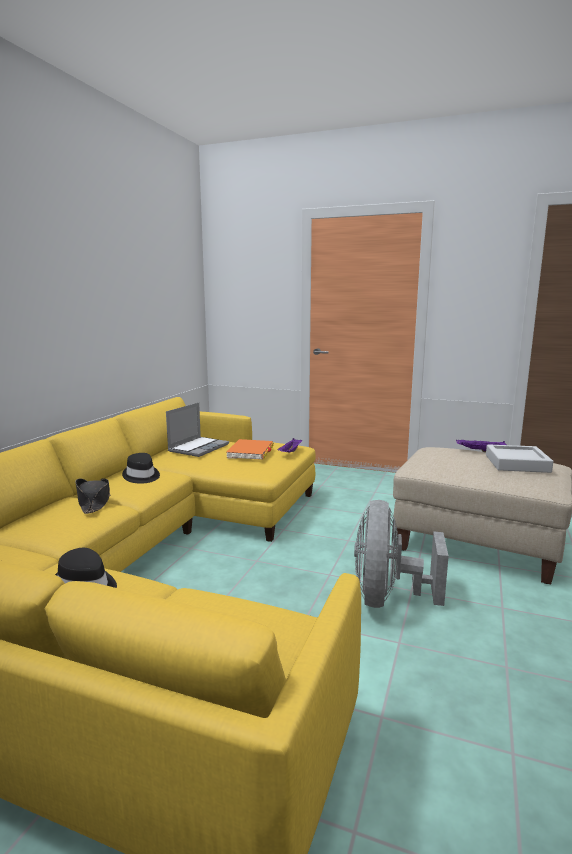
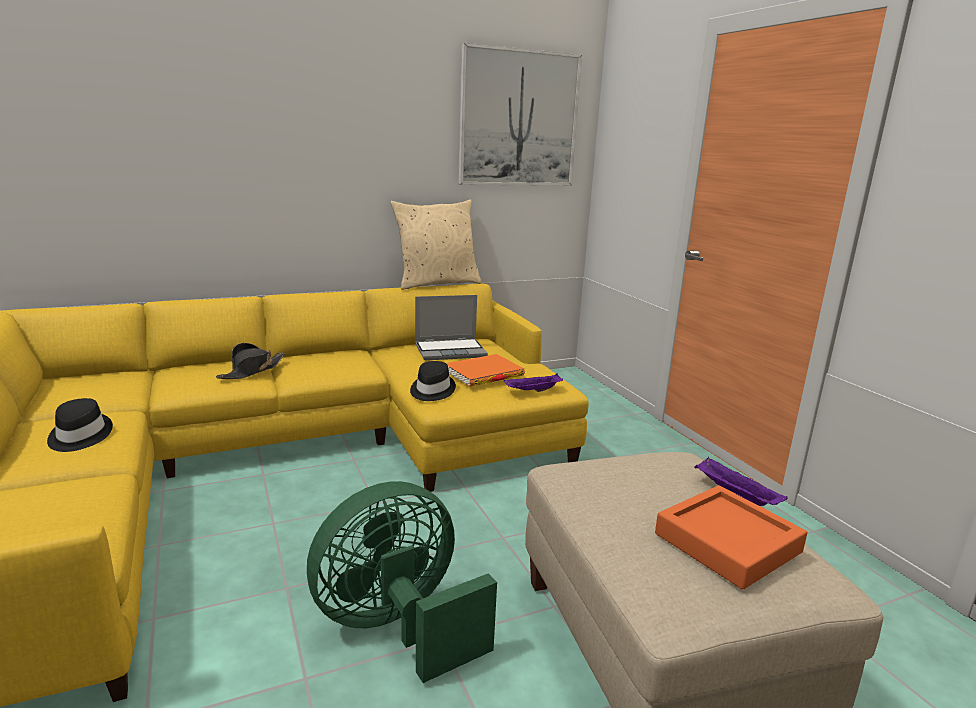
camera: 45 degrees right, 5 degrees up
(141, 476) = (336, 362): black hat -> black hat (431, 390)
(148, 403) = (436, 283): none -> beige pillow
(169, 270) = (518, 119): none -> picture
(388, 598) = (398, 627): grey fan -> green fan
(517, 463) = (727, 543): grey tray -> orange tray

